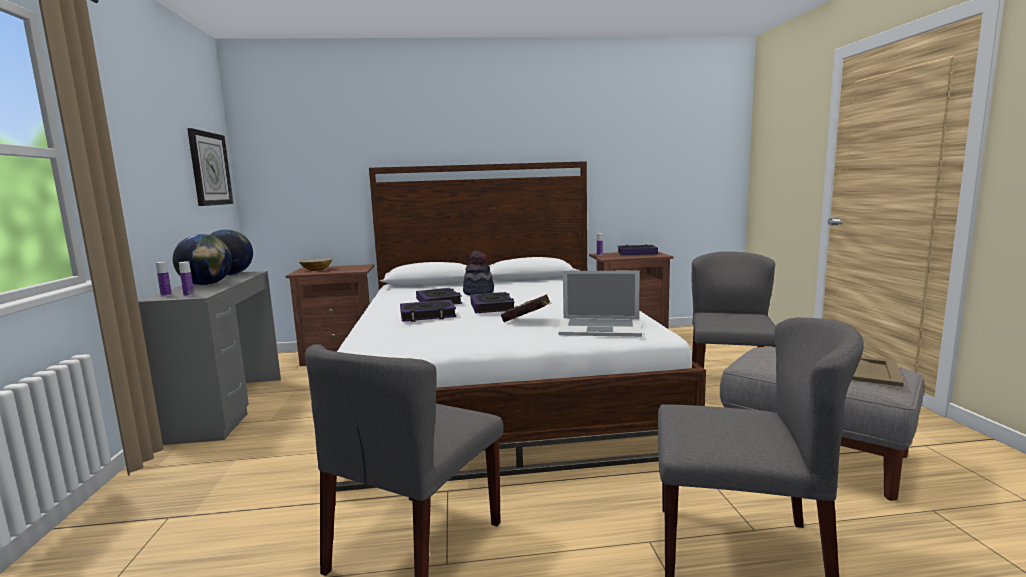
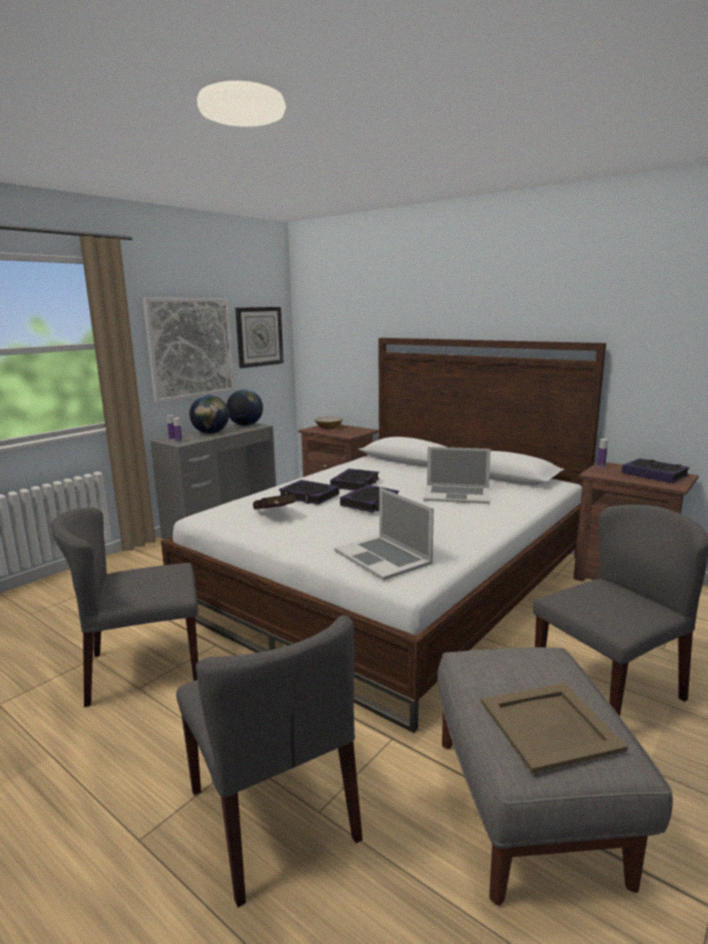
camera: 45 degrees right, 5 degrees up
(154, 174) = (191, 348): none -> picture
(478, 292) = (411, 482): hat -> none
(528, 321) = (357, 527): red book -> red book (274, 514)
(534, 291) = (456, 494): none -> laptop

